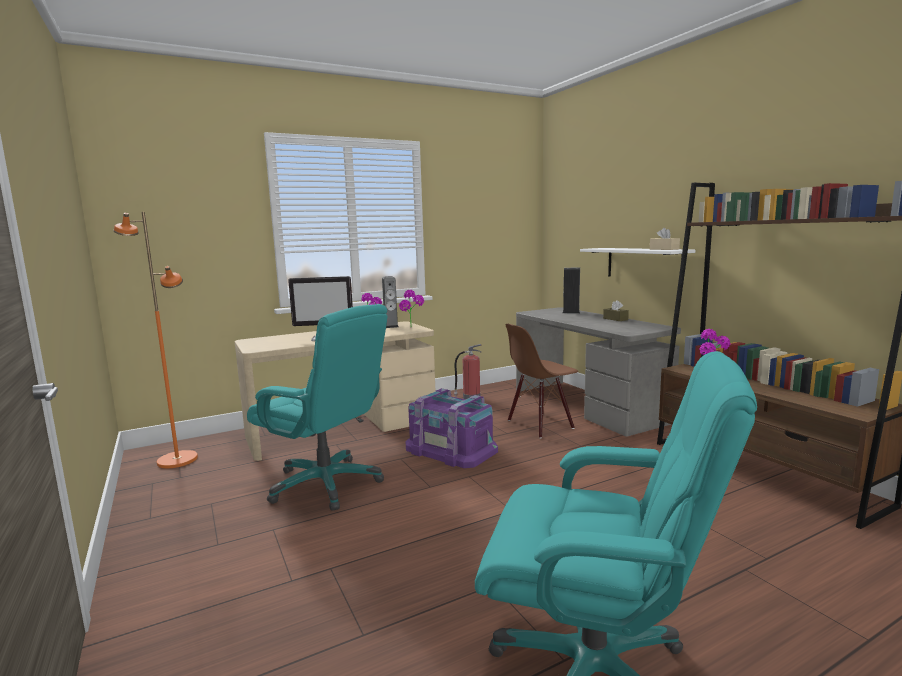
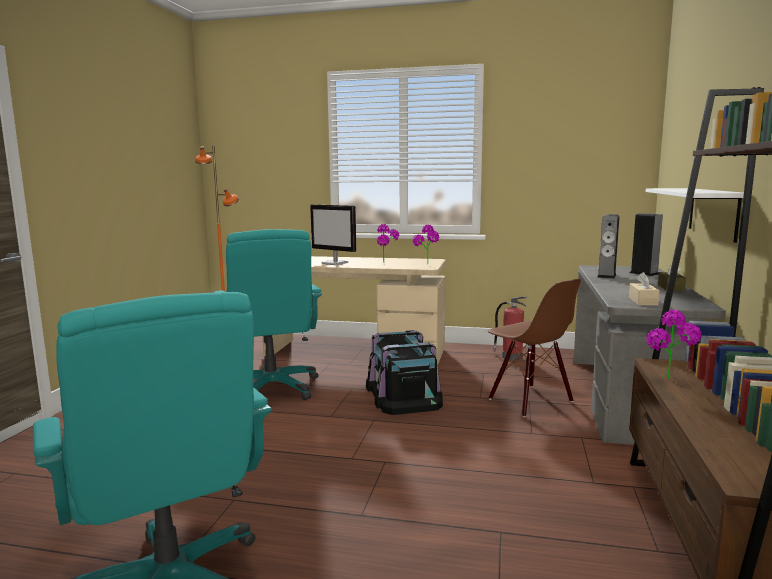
camera: 40 degrees right, 0 degrees up
(391, 326) = (416, 261): speaker -> speaker (606, 276)
(451, 449) = (403, 394): purple storage box -> black storage box
(540, 425) = (529, 400): brown chair -> brown chair turned 135 degrees counterclockwise
(664, 249) = (709, 191): beige tissue box -> beige tissue box (643, 301)

